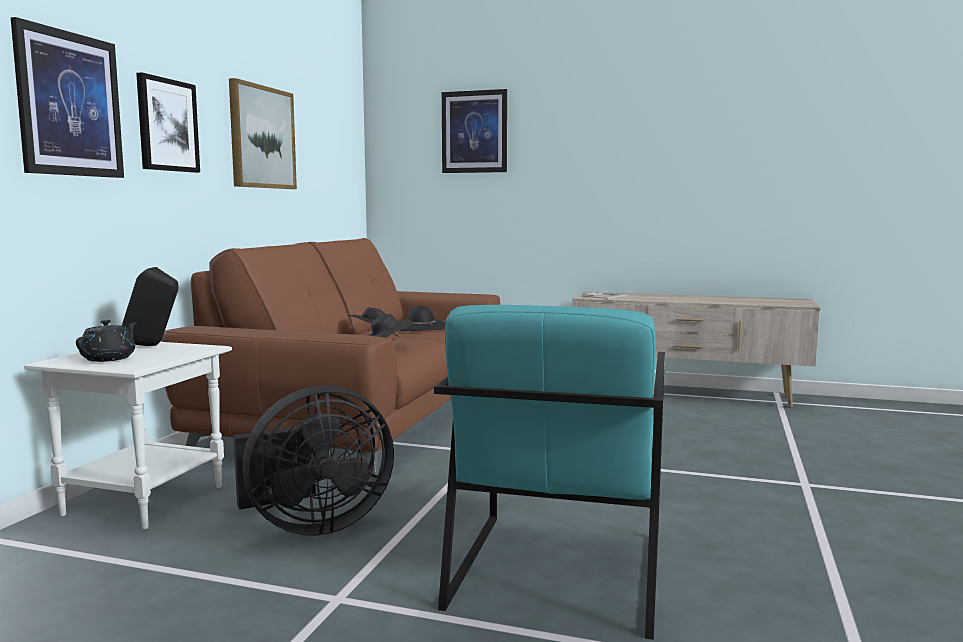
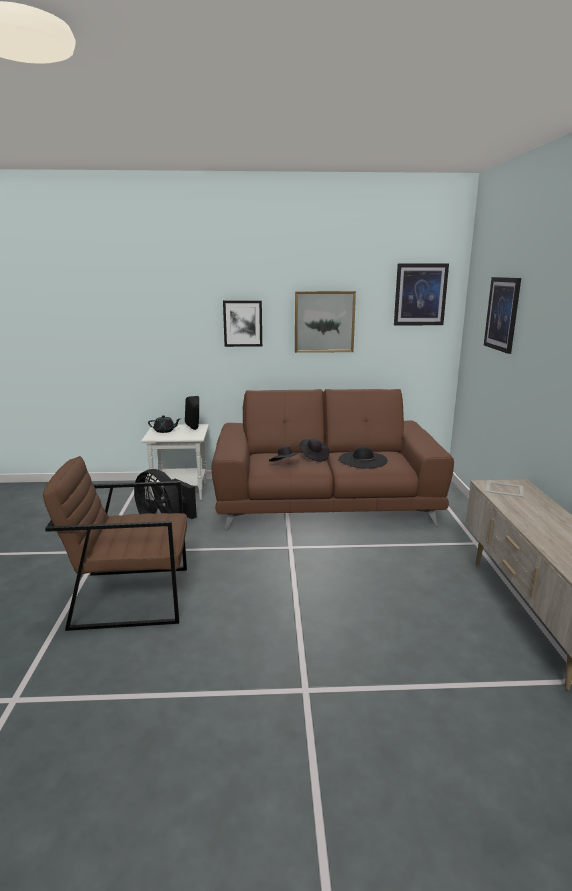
camera: 70 degrees right, 10 degrees up
(69, 104) = (183, 321): picture -> picture (420, 294)
(557, 569) = (131, 596): turquoise armchair -> brown armchair

